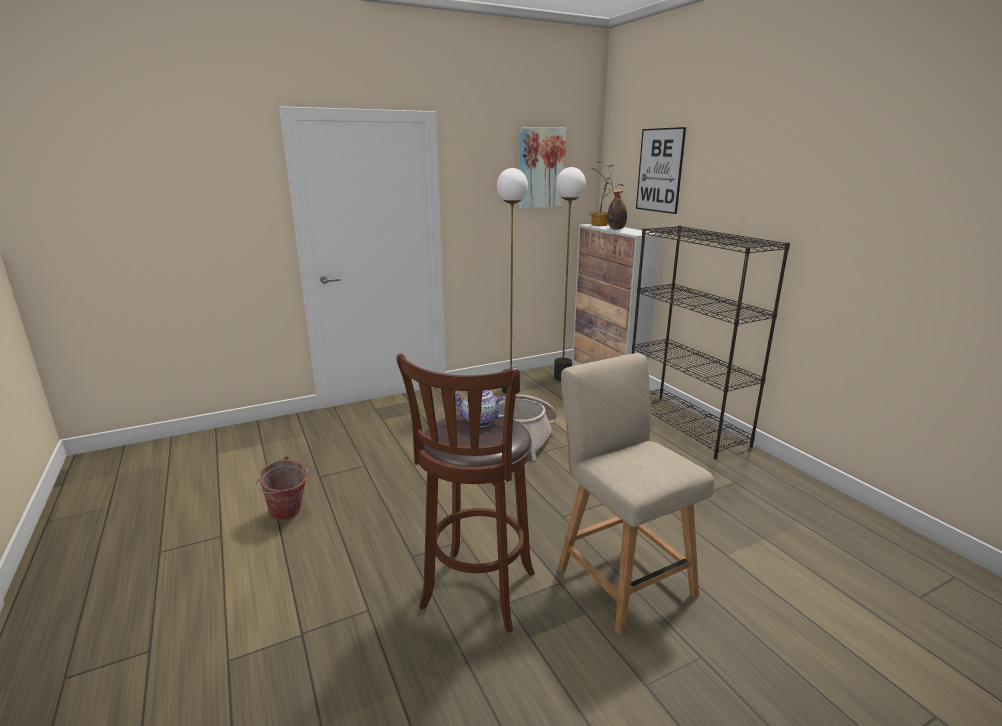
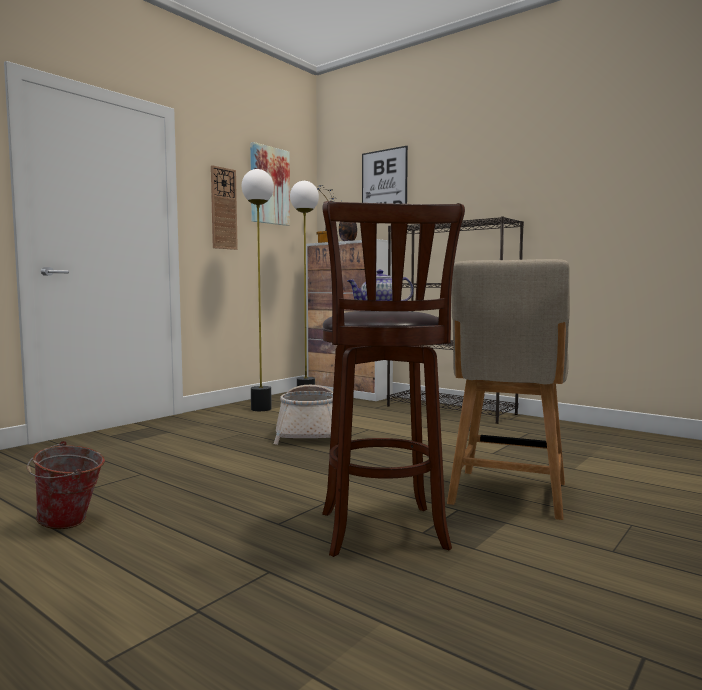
camera: 25 degrees left, 15 degrees down
(488, 200) = (223, 208): none -> wall clock
(621, 577) = (507, 495): beige chair -> beige chair turned 105 degrees counterclockwise

